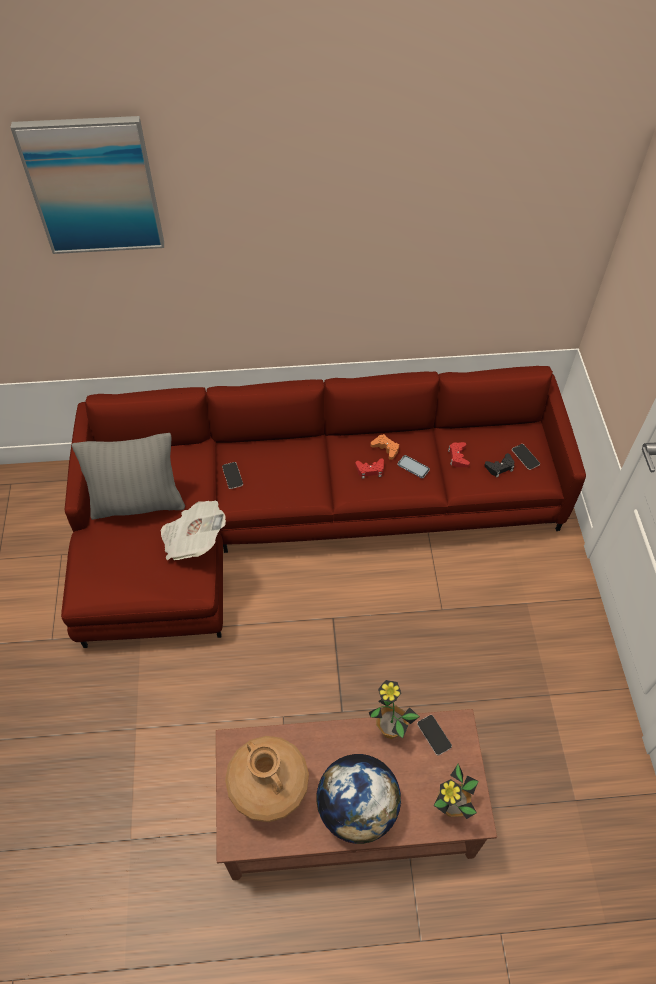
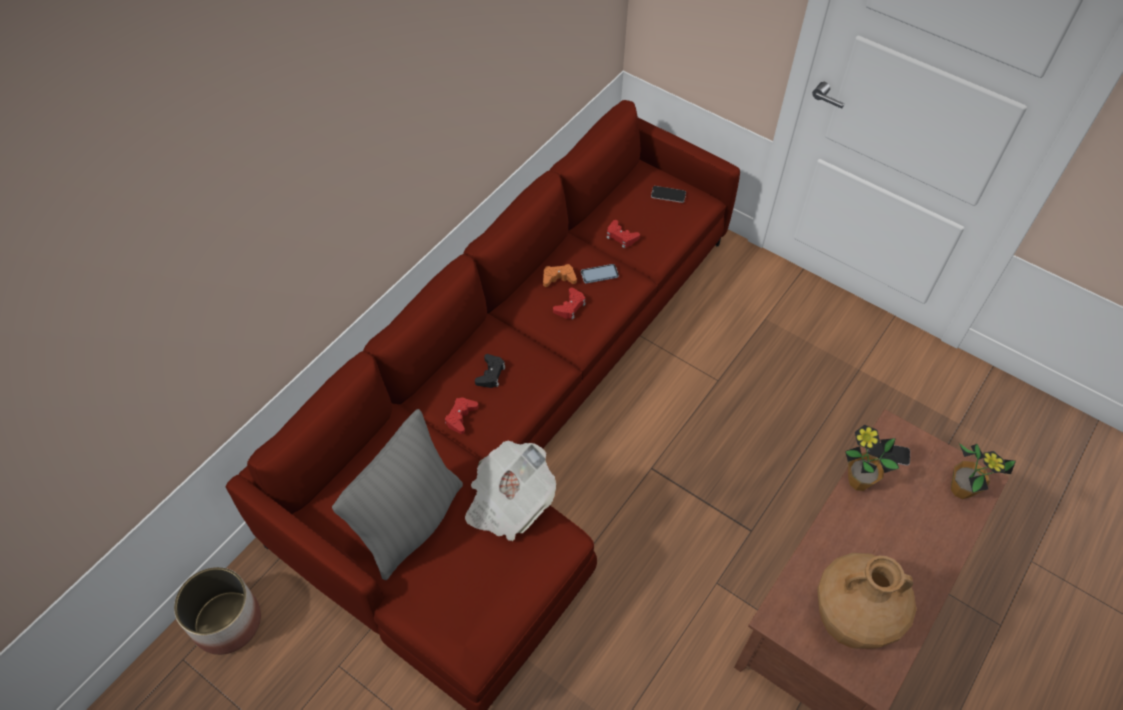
camera: 50 degrees left, 0 degrees up
(46, 485) = (227, 621): none -> planter
(93, 186) = (189, 174): picture -> none
(232, 475) = (461, 417): phone -> red game controller
(357, 809) = (914, 561): globe -> none
(500, 467) = (661, 218): black game controller -> black game controller (490, 374)

